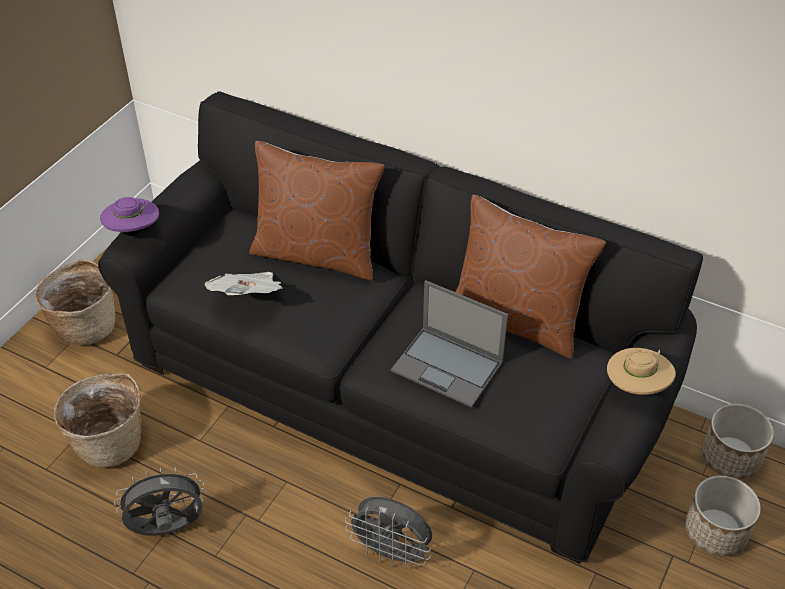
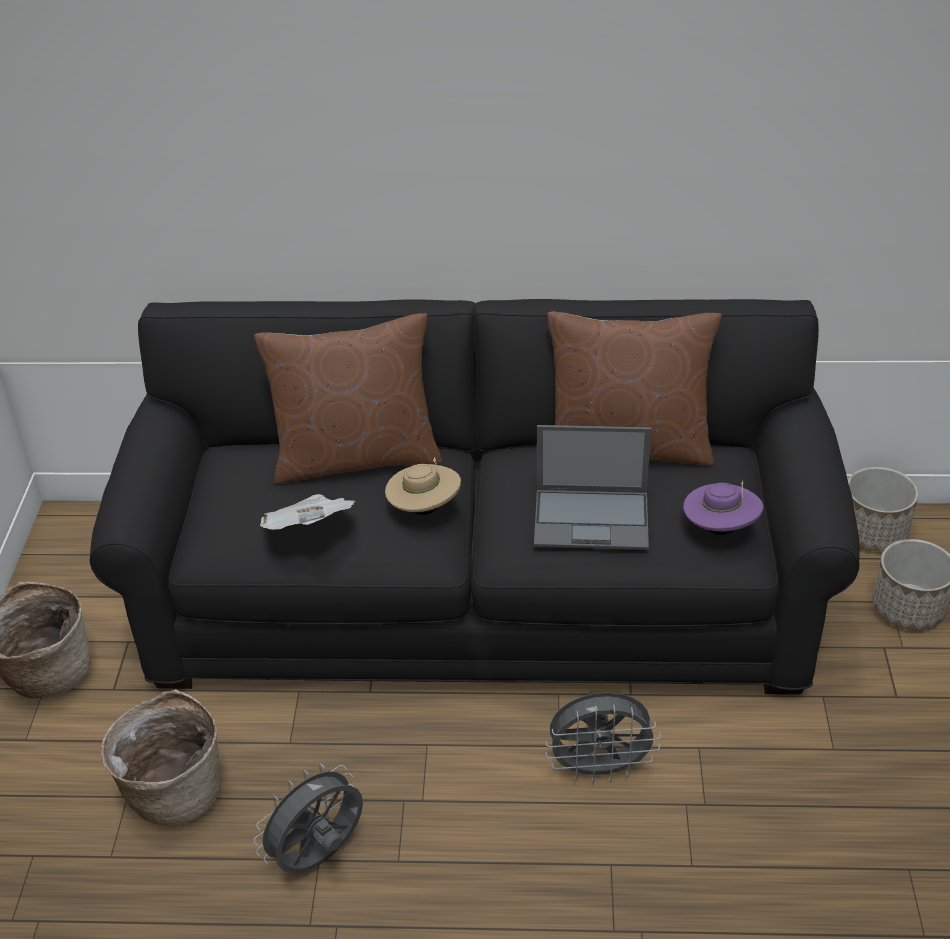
camera: 25 degrees left, 5 degrees down
(133, 231) = (122, 502): purple hat -> purple hat (720, 528)
(636, 387) = (811, 460): beige hat -> beige hat (424, 508)

